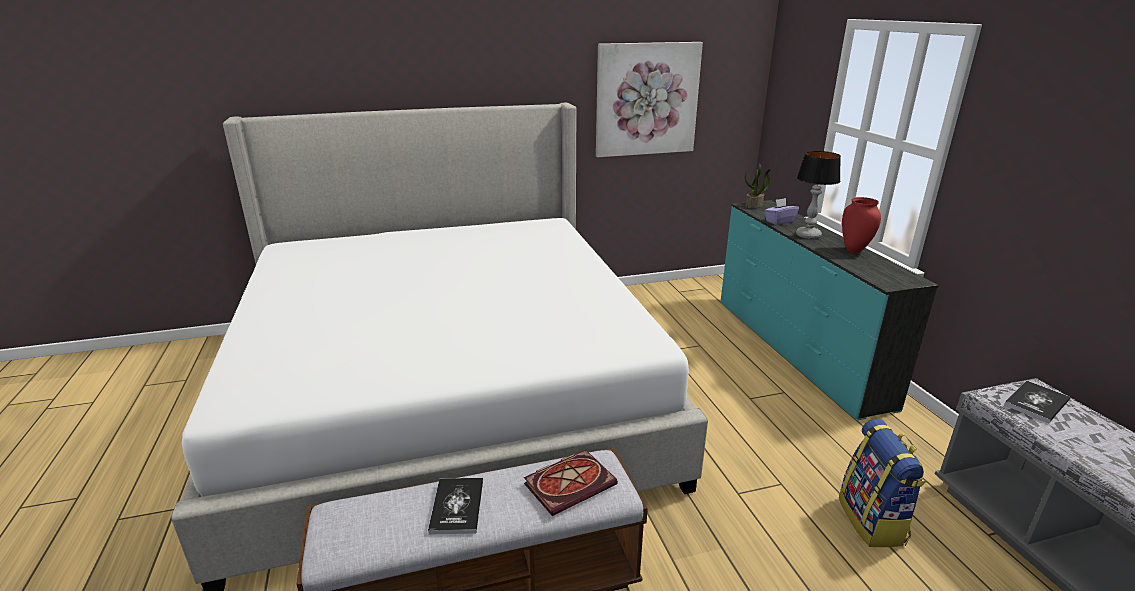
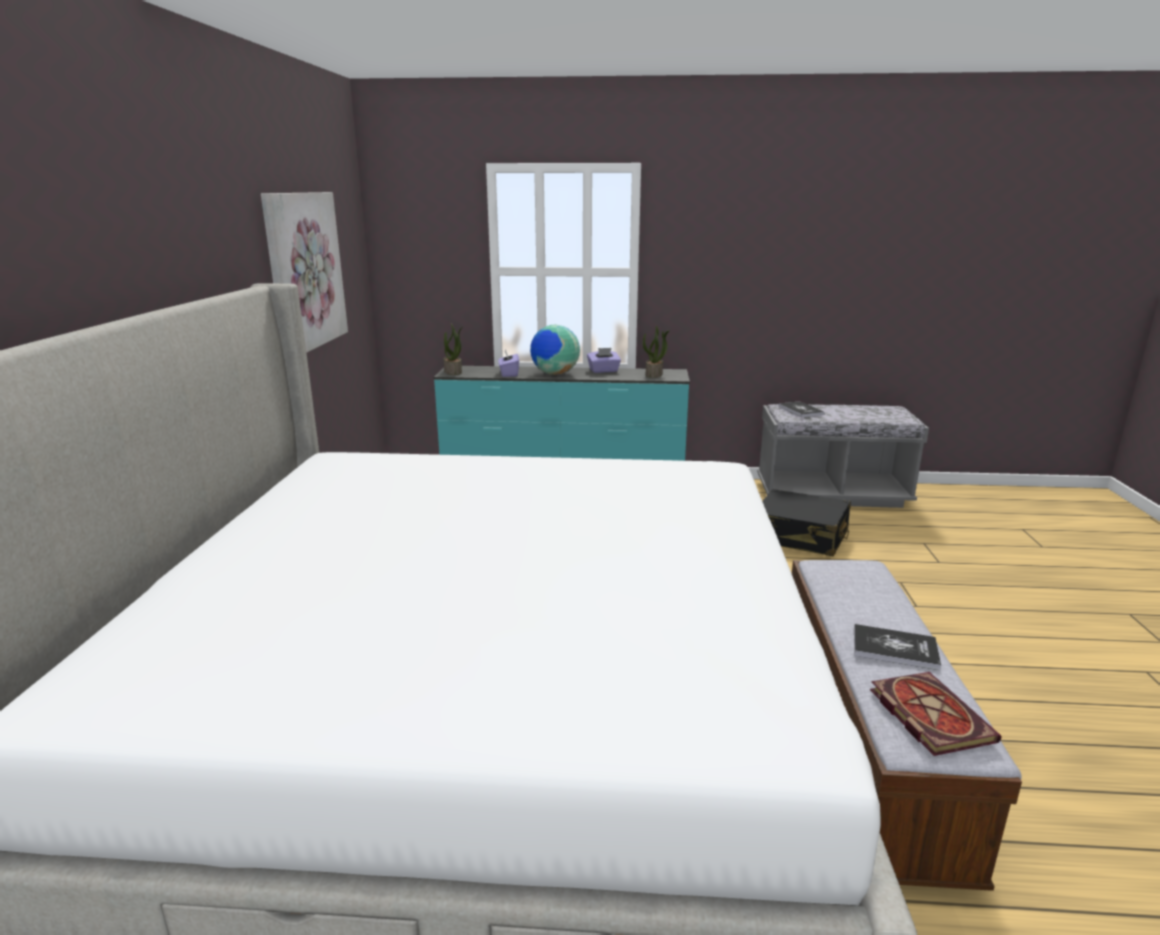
camera: 70 degrees left, 5 degrees down
(571, 483) = (858, 583): book -> book (926, 714)
(807, 235) = (554, 374): table lamp -> globe
(854, 250) = (604, 371): red vase -> purple tissue box
(873, 521) = (800, 537): backpack -> black suitcase
(881, 272) = (654, 374): none -> potted plant

